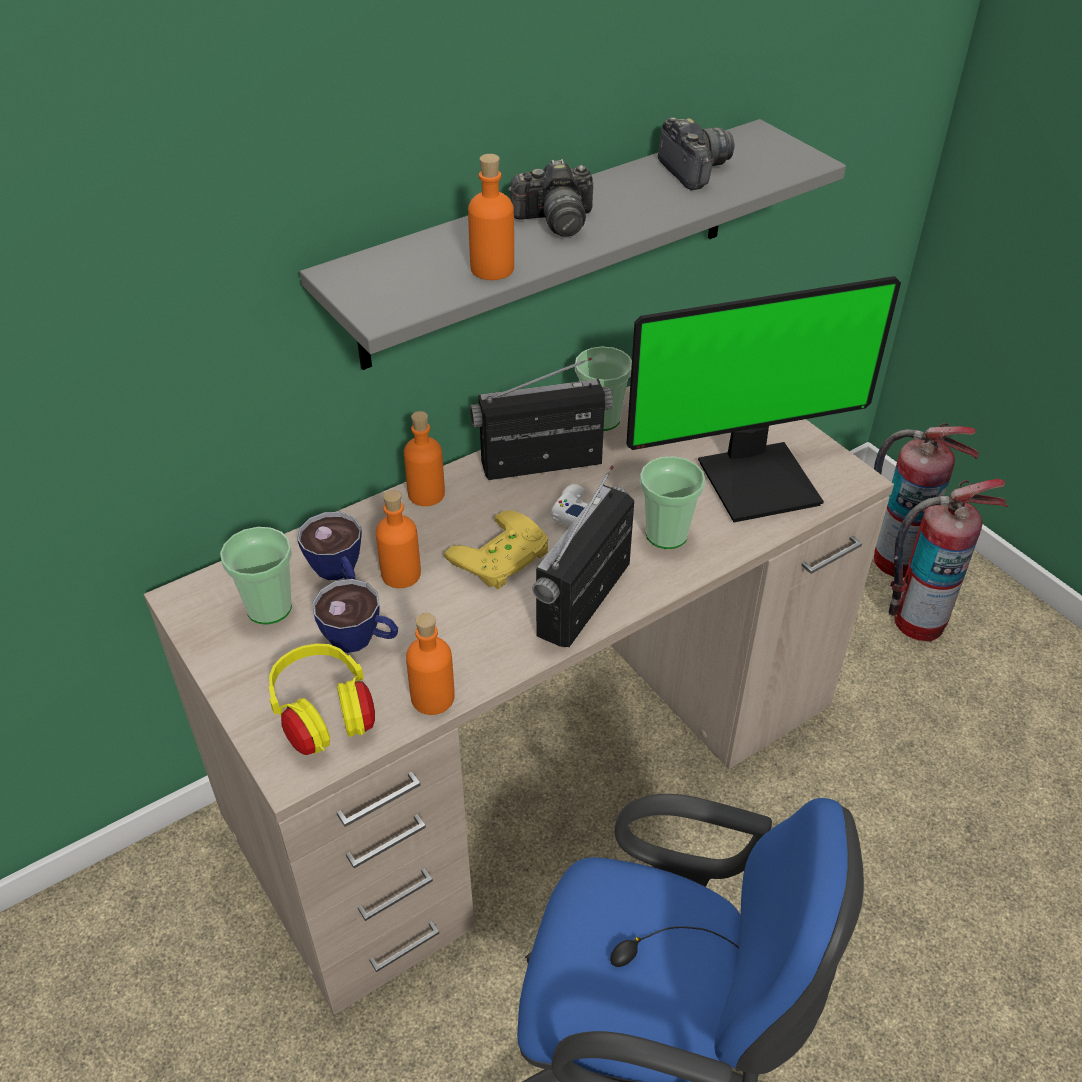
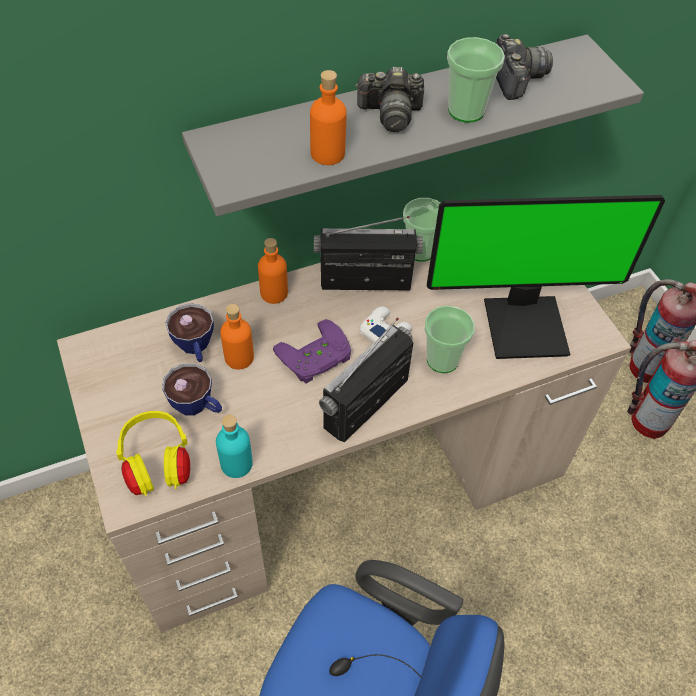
camera: 10 degrees right, 10 degrees up
(269, 608) = (140, 368): cup -> cup (466, 111)
(433, 697) = (236, 464): orange bottle -> turquoise bottle
(503, 558) = (316, 358): yellow game controller -> purple game controller

